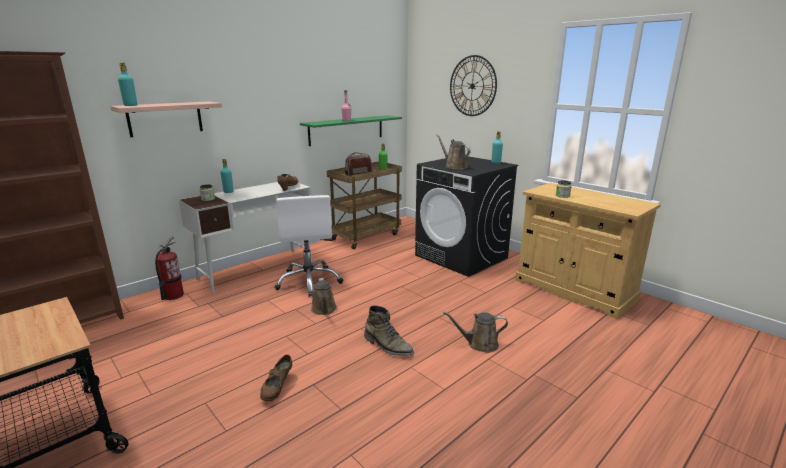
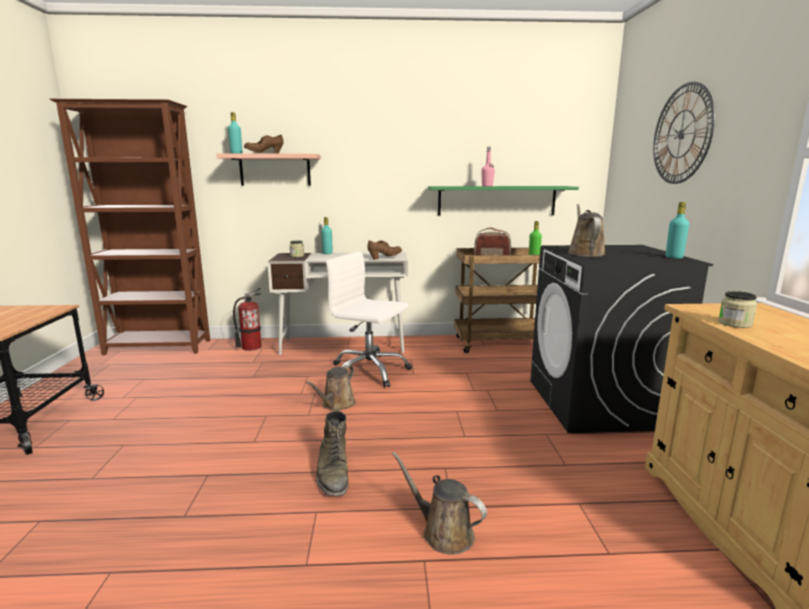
camera: 40 degrees right, 5 degrees down
(277, 388) = (179, 462): brown shoe -> brown shoe (264, 154)
(309, 281) = (369, 371): white office chair -> white office chair turned 90 degrees clockwise

